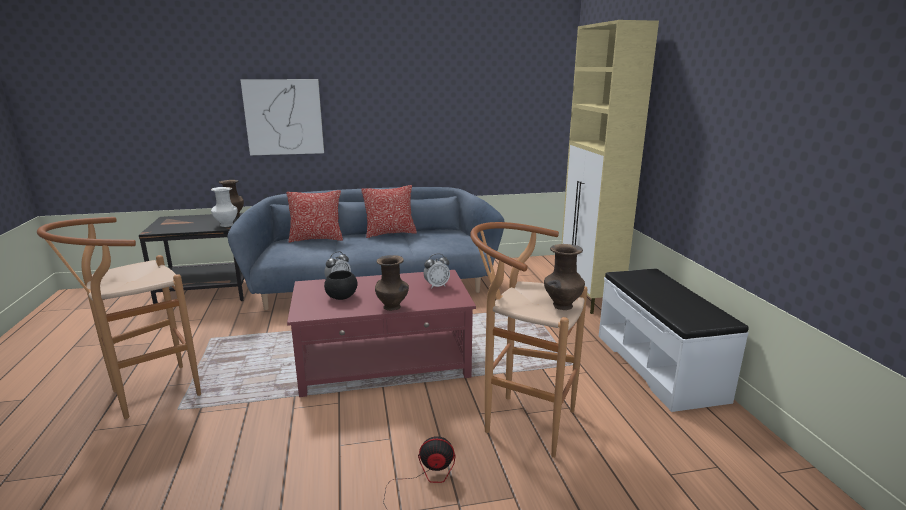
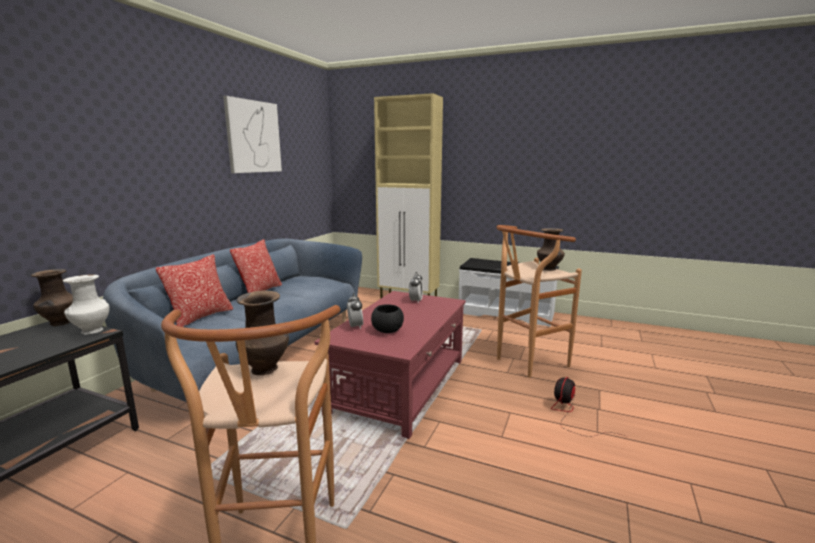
camera: 55 degrees left, 5 degrees down
(284, 117) = (104, 175): picture -> picture (253, 137)
(393, 307) = (435, 320): brown vase -> brown vase (266, 369)

